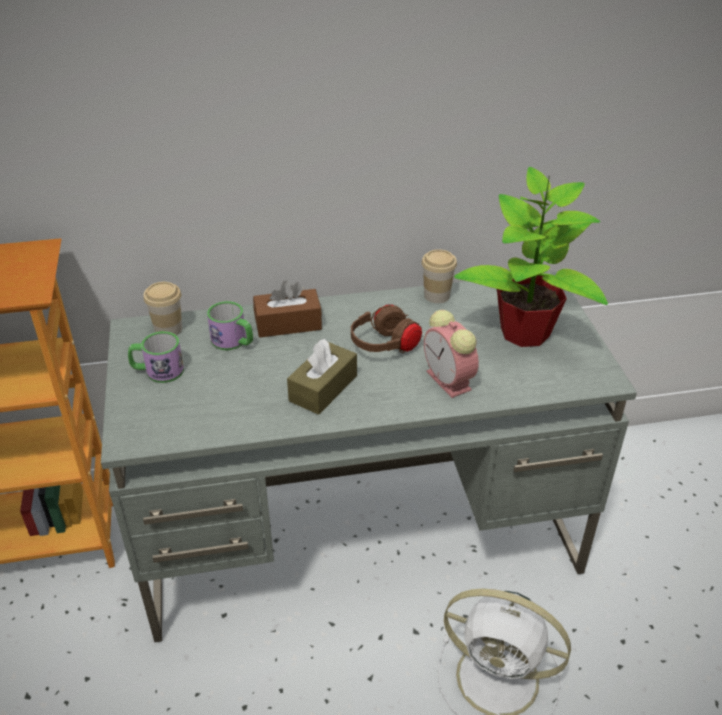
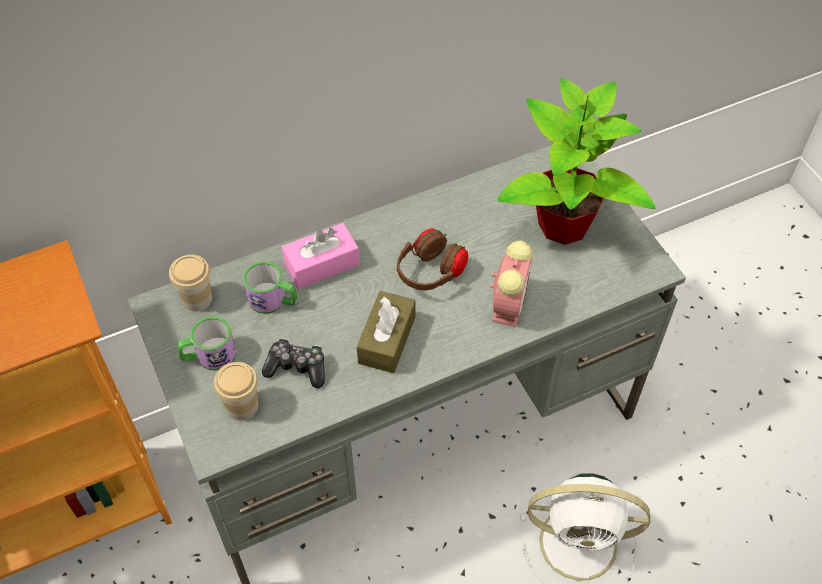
camera: 15 degrees left, 15 degrees up
(231, 394) = (297, 367): none -> game controller
(288, 324) = (321, 264): brown tissue box -> pink tissue box
(437, 295) = (462, 194): cup -> cup (242, 406)
(450, 381) = (508, 303): alarm clock -> alarm clock turned 120 degrees counterclockwise

